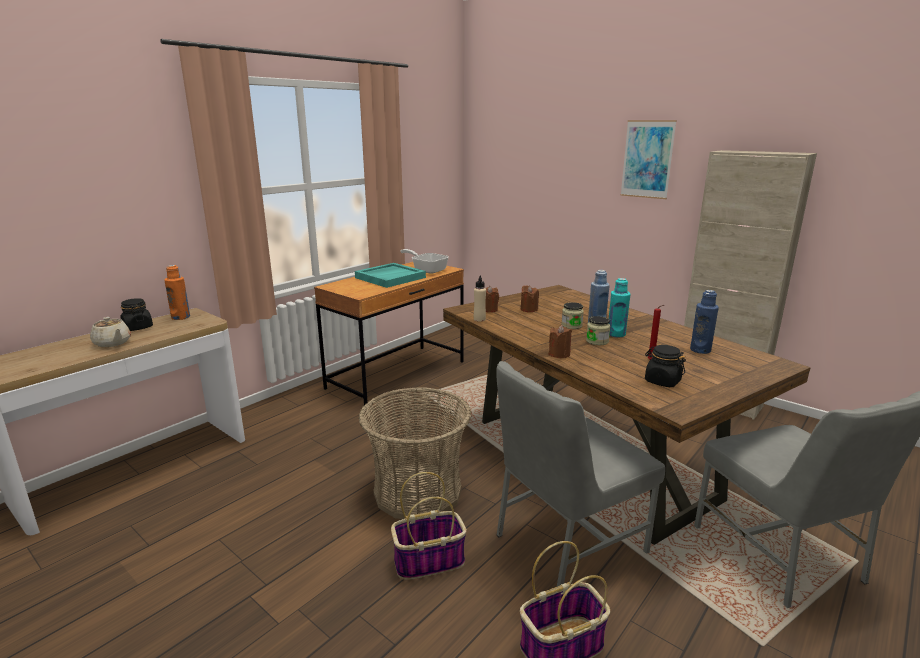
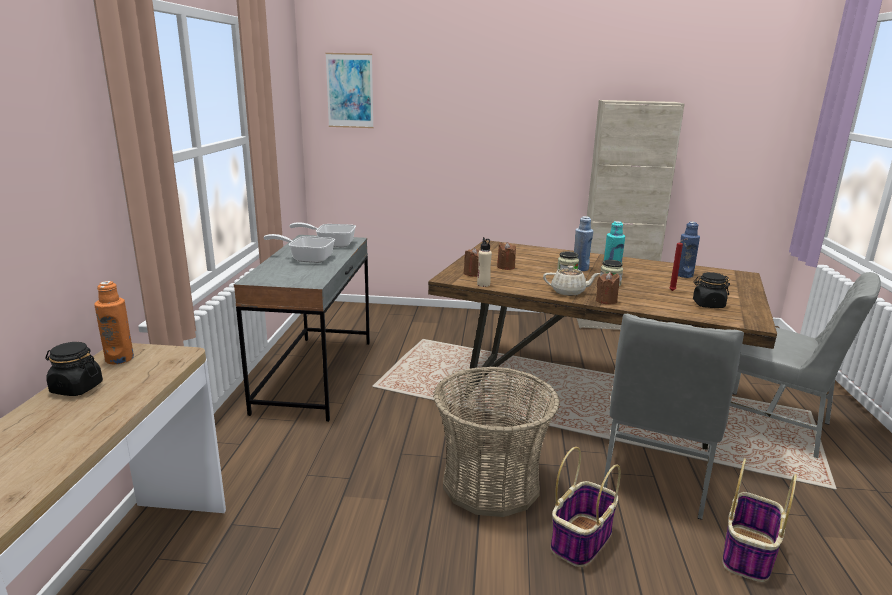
camera: 35 degrees left, 0 degrees up
(112, 343) = (83, 419): beige teapot -> beige teapot (569, 292)
(390, 277) = (307, 258): turquoise tray -> frying pan
(397, 375) = (316, 375): brown desk -> grey desk
(647, 159) = (526, 109): picture -> picture (350, 91)

